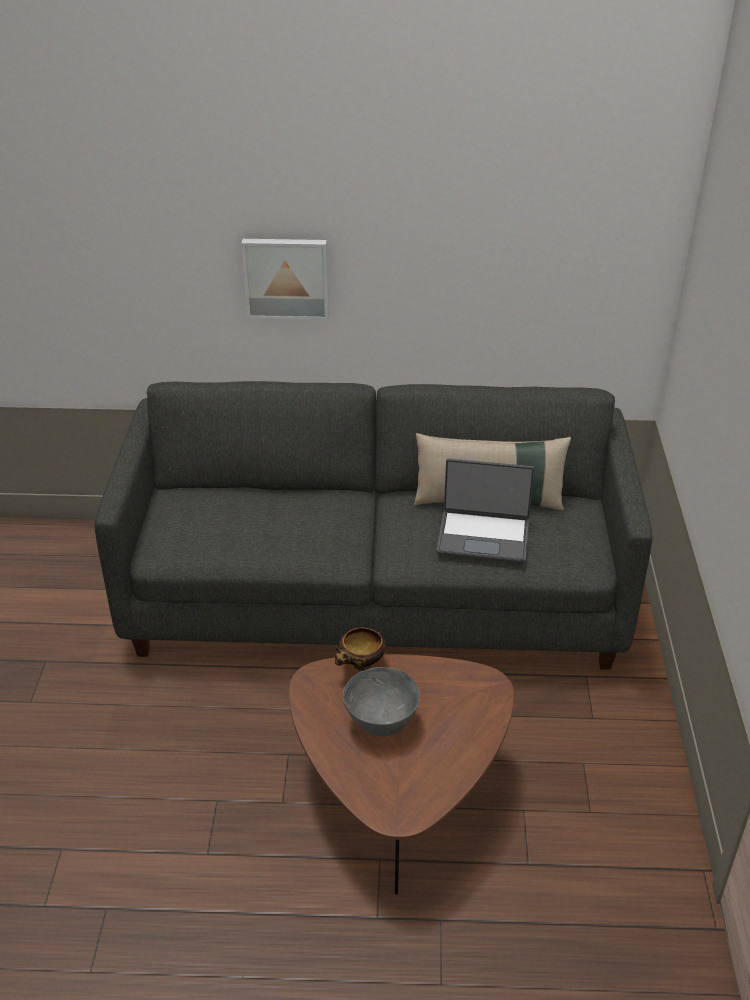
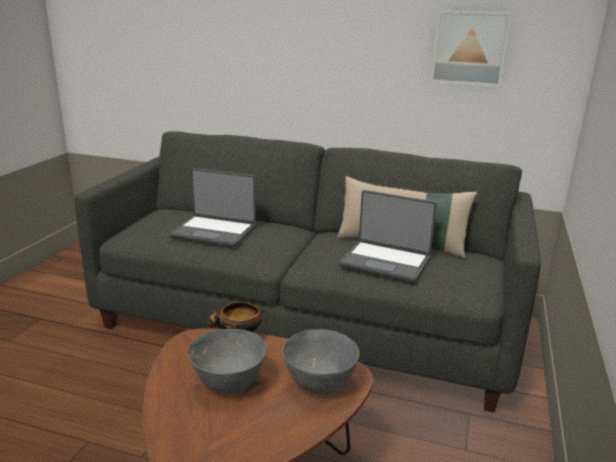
camera: 15 degrees right, 15 degrees down
(267, 525) = (214, 232): none -> laptop
(286, 277) = (272, 61): picture -> picture (469, 48)
(467, 702) = (320, 384): none -> grey bowl

